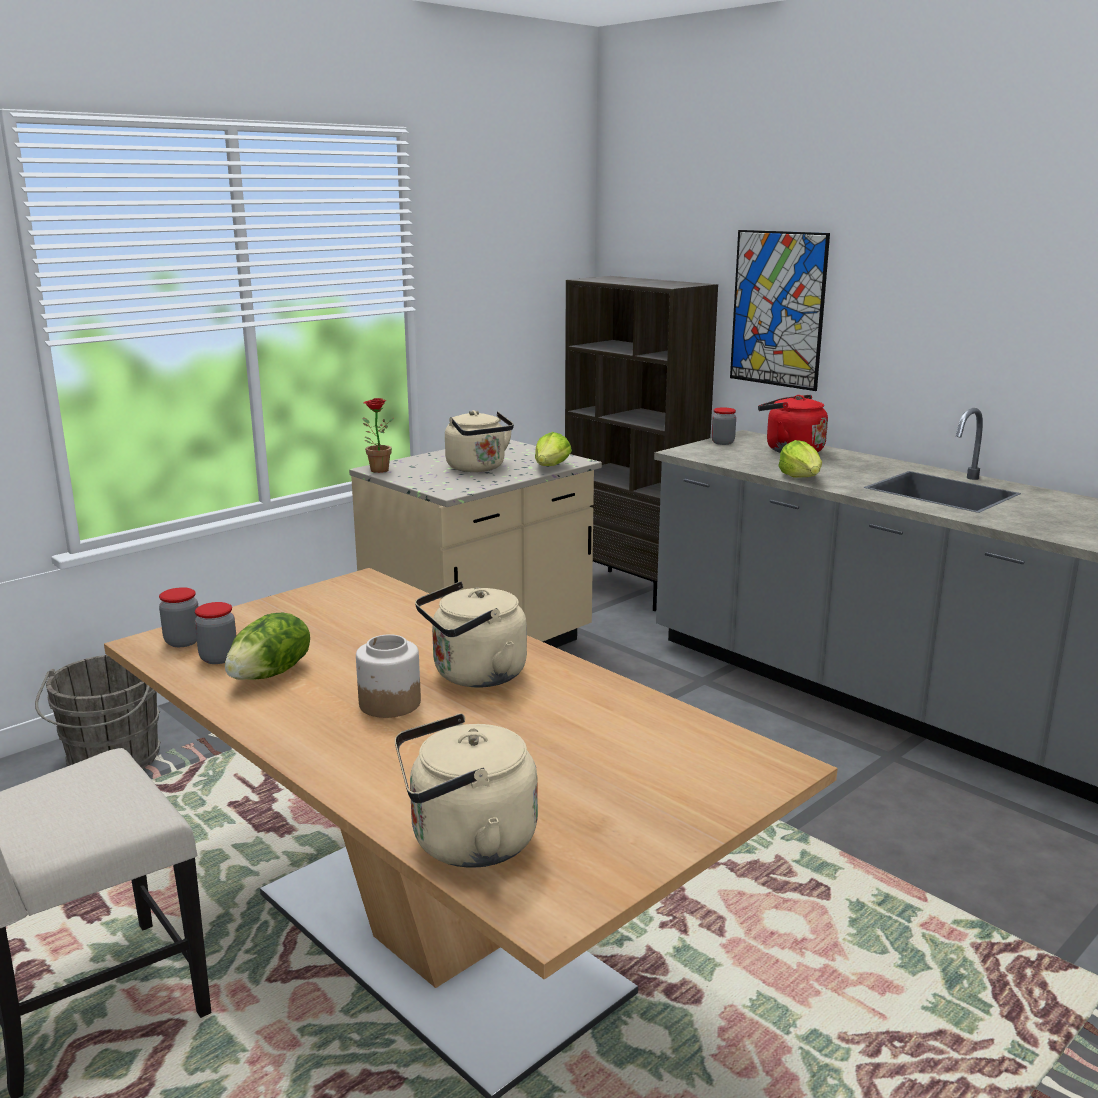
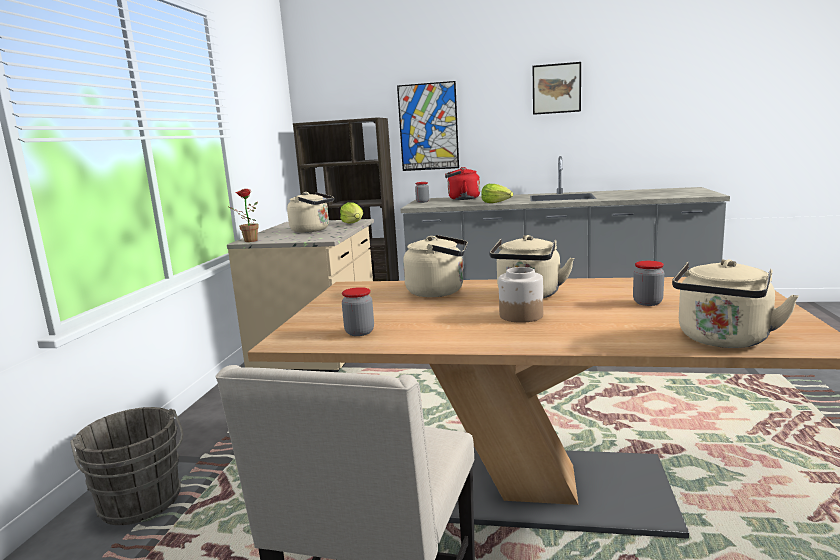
camera: 35 degrees left, 5 degrees down
(183, 641) = (310, 334): jar -> jar (647, 302)
(271, 674) = (416, 327): lettuce -> none
(412, 628) = (439, 292): none -> beige kettle
(1006, 270) = (556, 88): none -> picture

